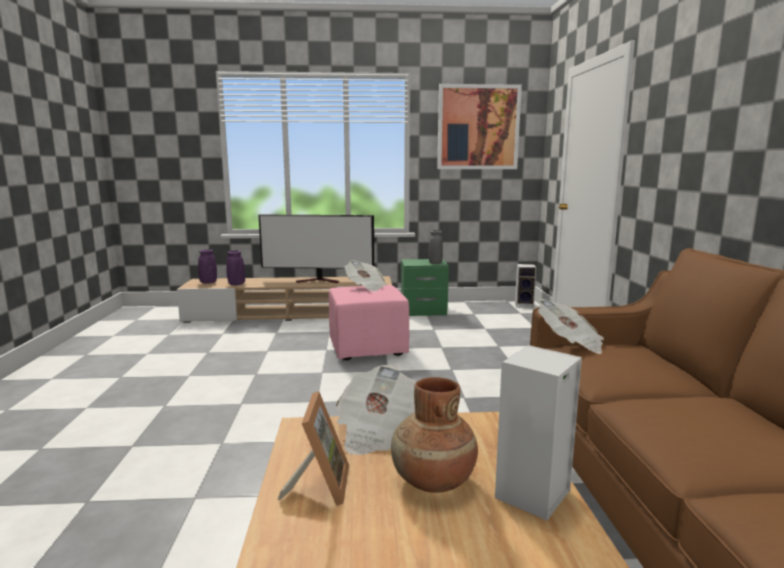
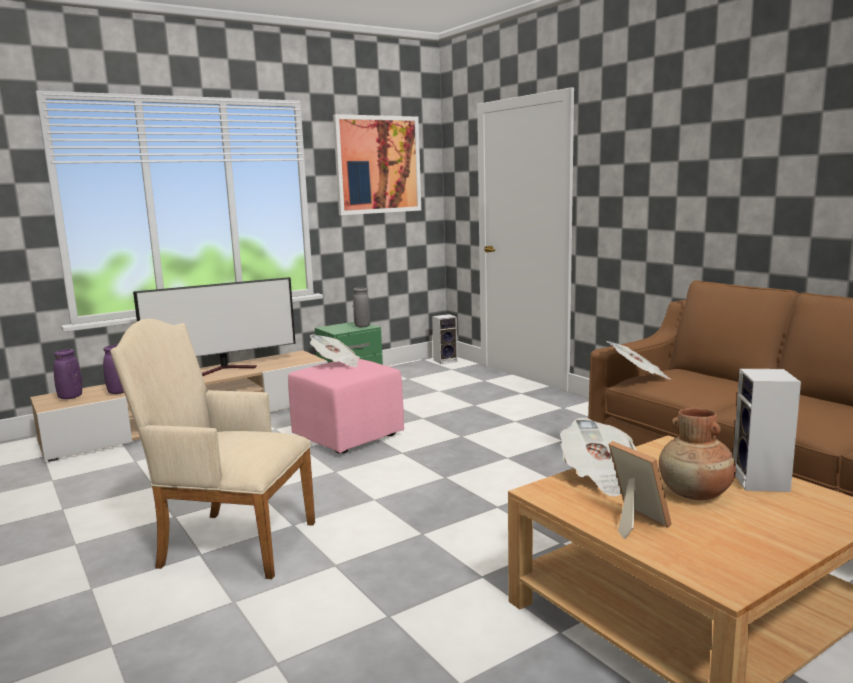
camera: 30 degrees left, 0 degrees up
(189, 403) = (230, 543): none -> beige armchair

